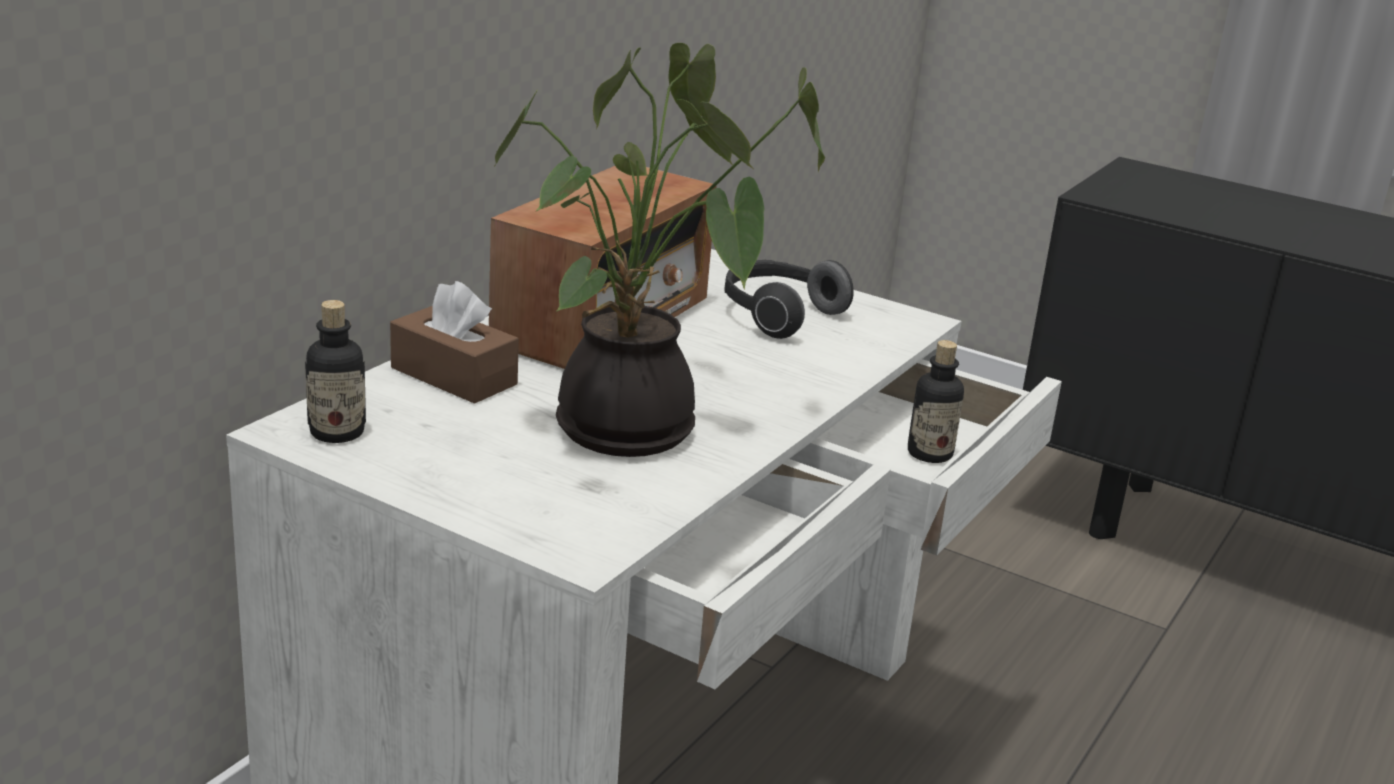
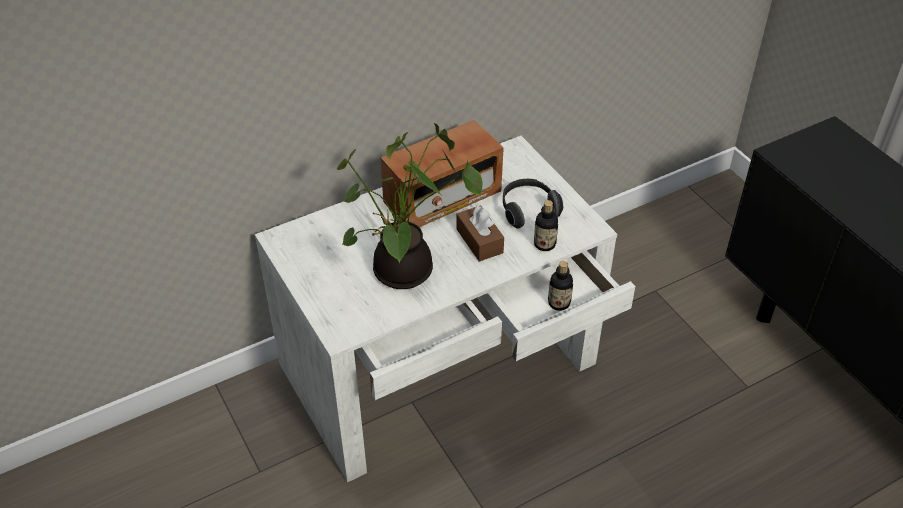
camera: 30 degrees right, 20 degrees up
(337, 432) = (293, 243): bottle -> bottle (544, 244)
(453, 376) = (357, 219): brown tissue box -> brown tissue box (479, 241)

